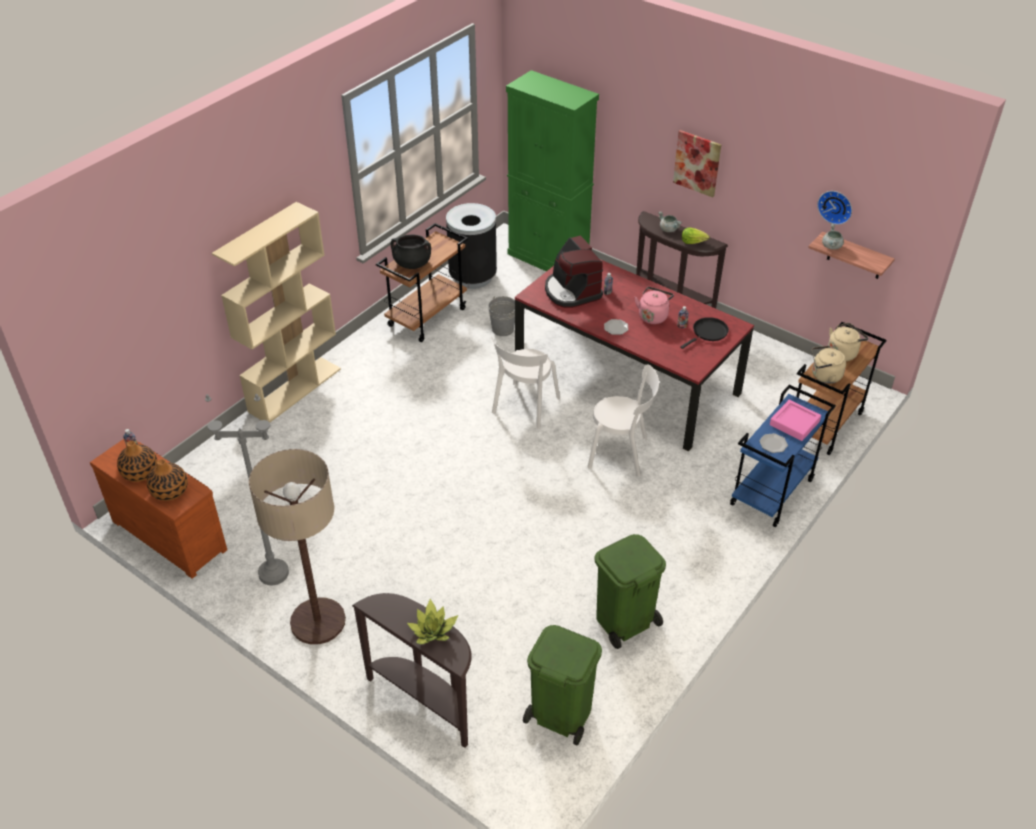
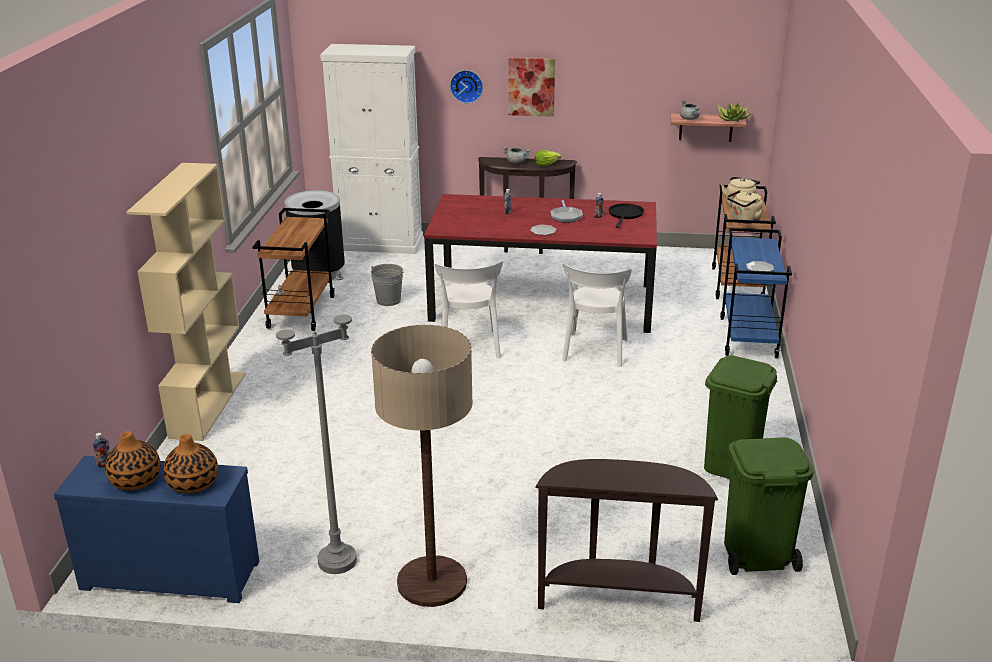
camera: 30 degrees left, 15 degrees down
(171, 533) = (172, 572): brown dresser -> blue dresser
(412, 264) = (287, 242): black cooking pot -> none
(433, 630) = (644, 473): potted plant -> potted plant (733, 119)
(548, 258) = (380, 244): green cabinet -> white cabinet
(571, 291) = (474, 219): coffee machine -> none
(621, 453) = (594, 352): white chair -> white chair turned 120 degrees clockwise
(653, 316) = (566, 216): pink kettle -> frying pan
(794, 423) = (759, 252): pink tray -> none
(836, 206) = (680, 83): wall clock -> wall clock (466, 86)

